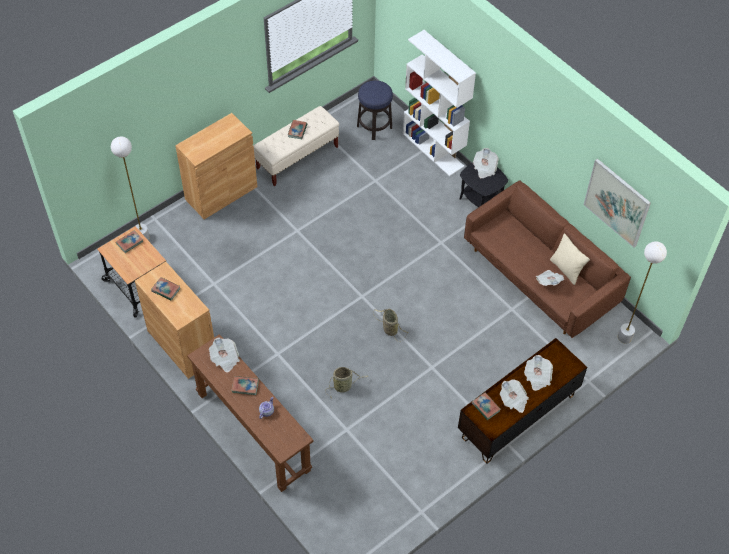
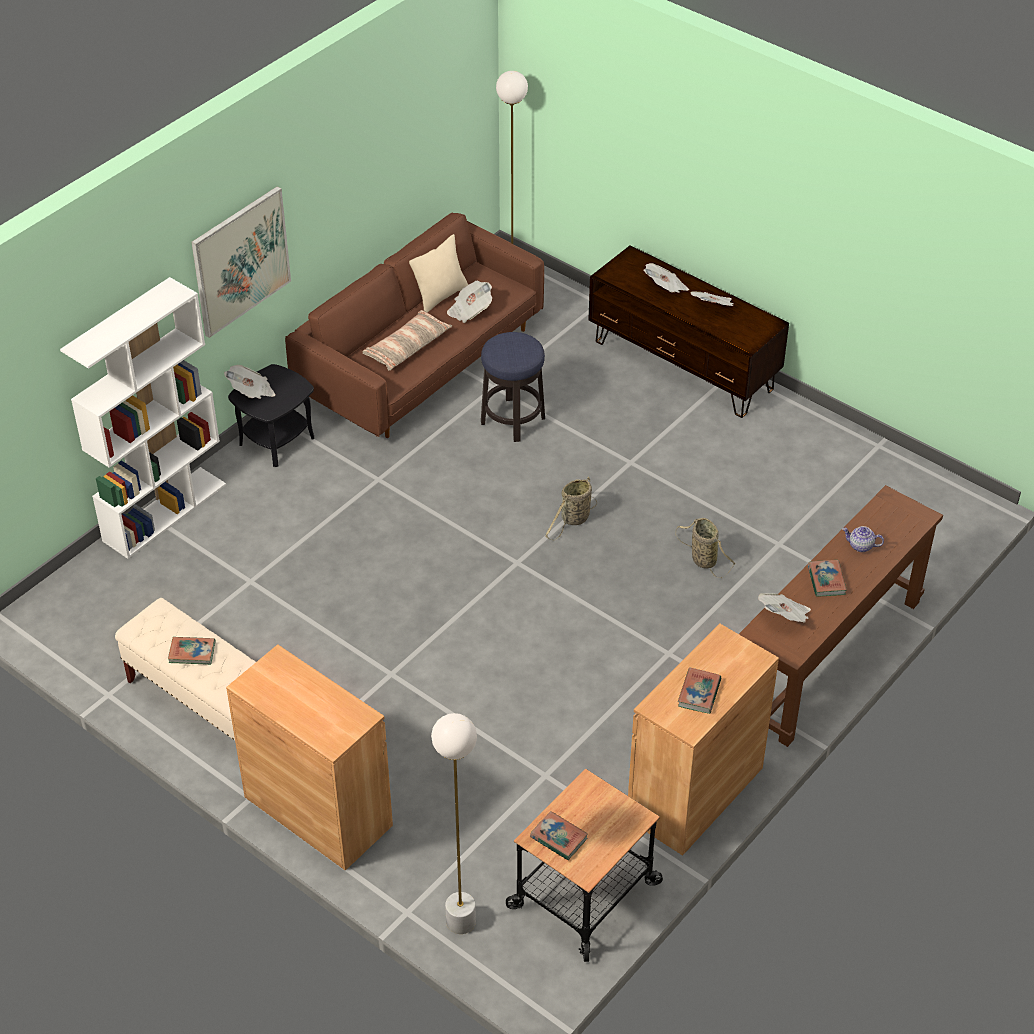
camera: 100 degrees left, 10 degrees down
(374, 126) = (112, 601): stool -> stool (512, 420)
(485, 407) = (736, 333): book -> none
(518, 246) = (407, 347): none -> pillow
(617, 202) = (405, 144): picture -> picture (241, 261)

